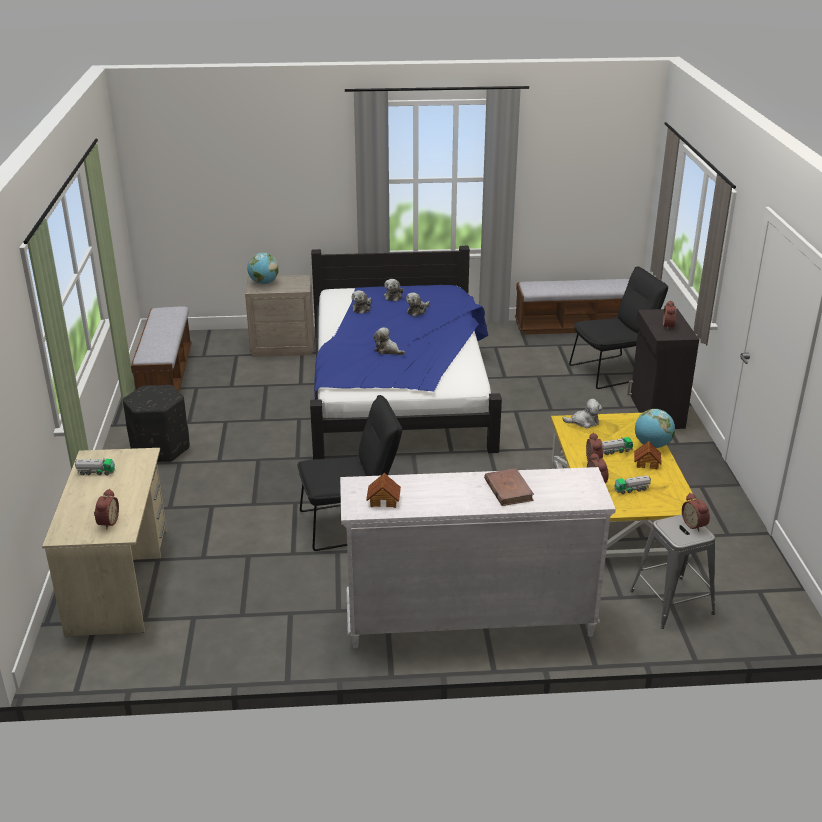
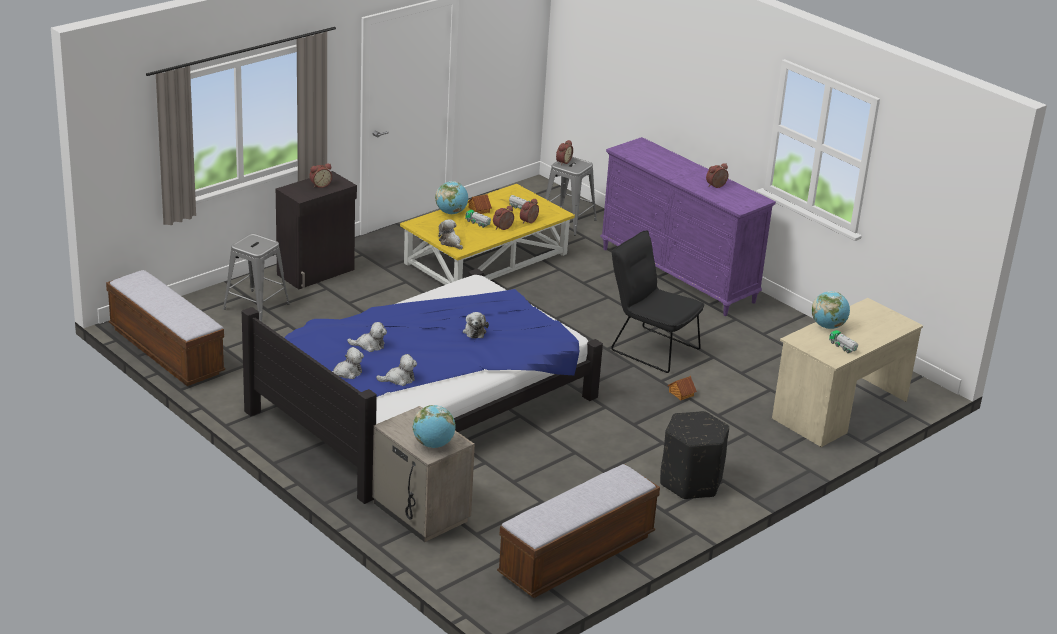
camera: 130 degrees left, 0 degrees up
(107, 522) = (871, 315): alarm clock -> alarm clock (716, 186)
(133, 484) = (828, 326): none -> globe
(384, 500) = (739, 195): toy house -> toy house (681, 394)
(468, 620) = (678, 275): white dresser -> purple dresser
(508, 489) = (671, 166): brown book -> none
(614, 371) = (256, 306): black chair -> grey stool

